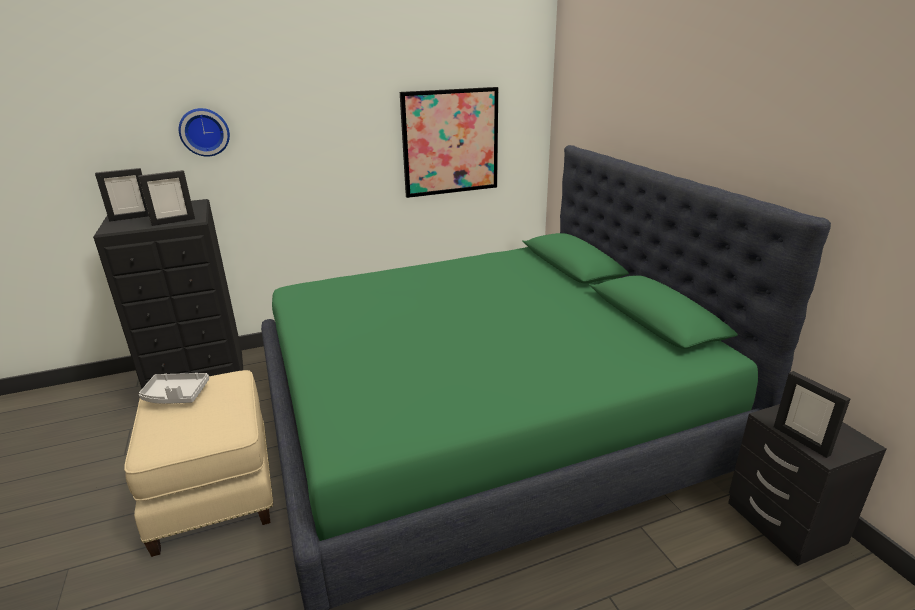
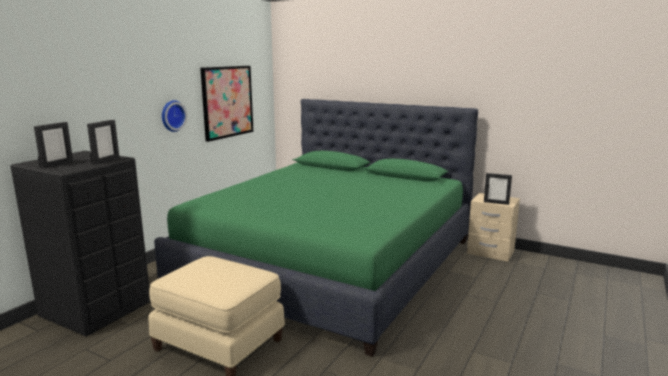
camera: 40 degrees left, 10 degrees down
(176, 395) = (190, 273): grey tray -> none
(204, 132) = (82, 96): wall clock -> wall clock (172, 116)
(784, 523) = (490, 252): black nightstand -> beige nightstand

